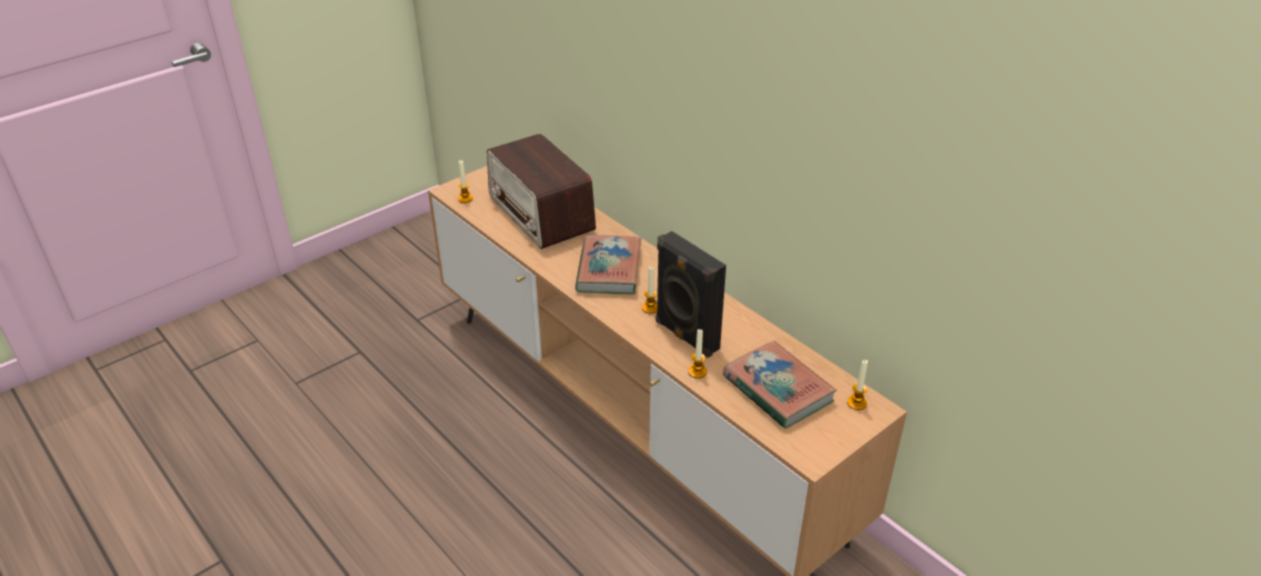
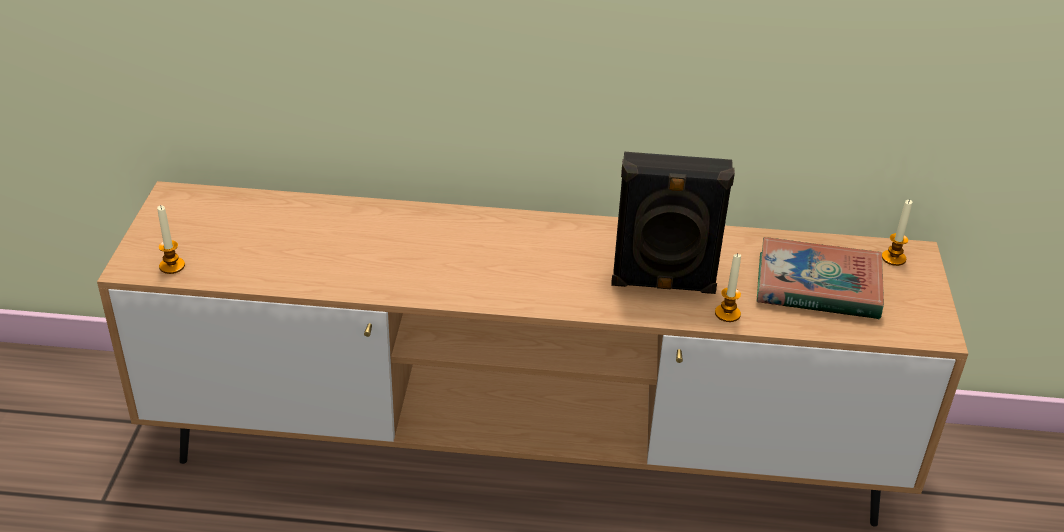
camera: 45 degrees left, 0 degrees up
(541, 214) = (304, 235): radio -> none
(609, 269) = (481, 258): book -> none
(650, 308) = (586, 275): candle -> none

